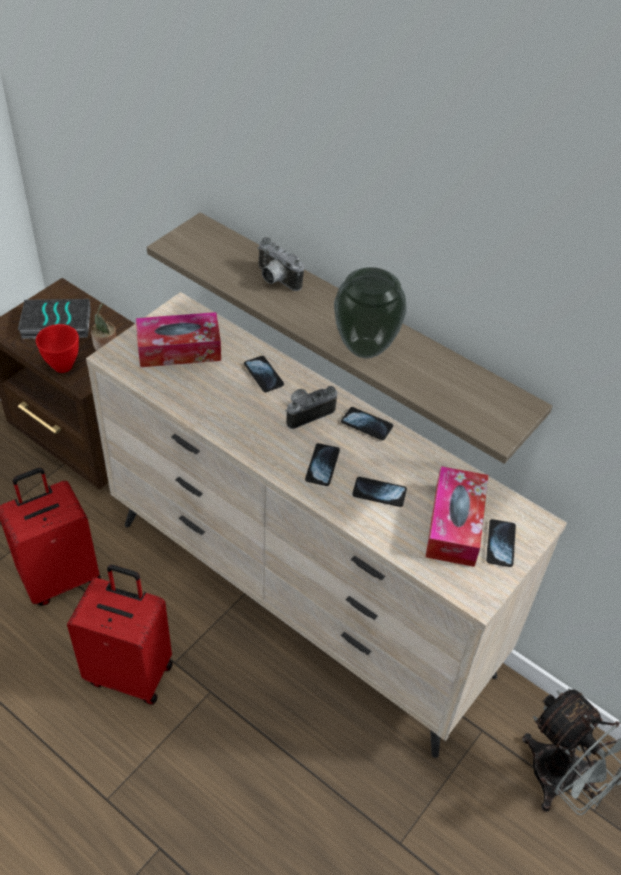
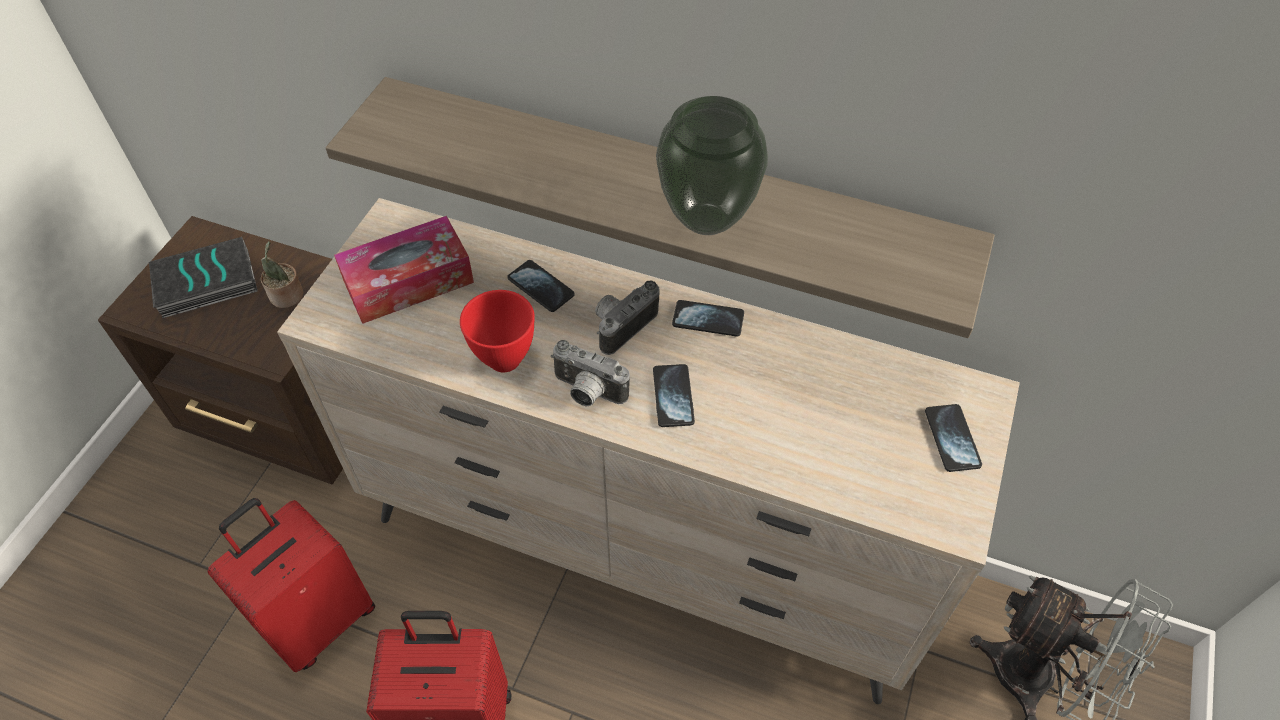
camera: 15 degrees left, 5 degrees up
(61, 366) = (234, 342): red bowl -> red bowl (502, 360)
(275, 279) = (535, 150): camera -> camera (587, 392)
(379, 493) = (765, 413): phone -> none
(454, 524) = (882, 429): tissue box -> none

